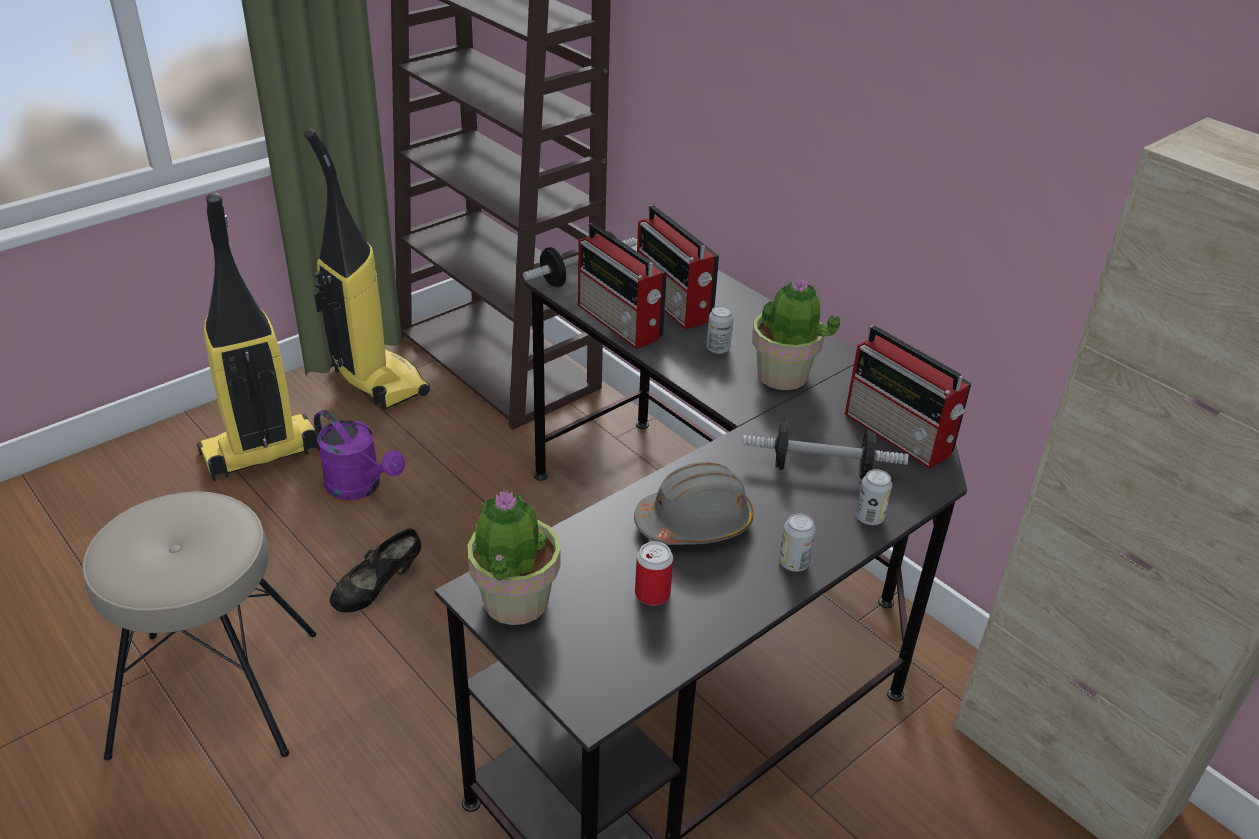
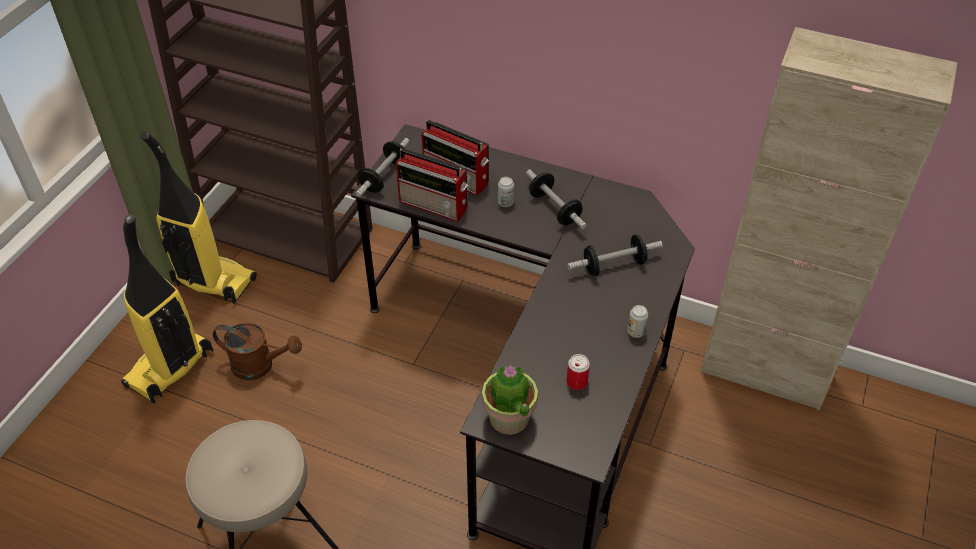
camera: 25 degrees left, 10 degrees up
(360, 487) = (260, 365): purple watering can -> brown watering can
(378, 589) = (324, 430): black shoe -> none
(695, 523) = (570, 329): grey hard hat -> none
(782, 376) = (554, 209): potted plant -> dumbbell
(869, 518) = (656, 287): can -> none
(900, 435) = (641, 226): radio -> none

